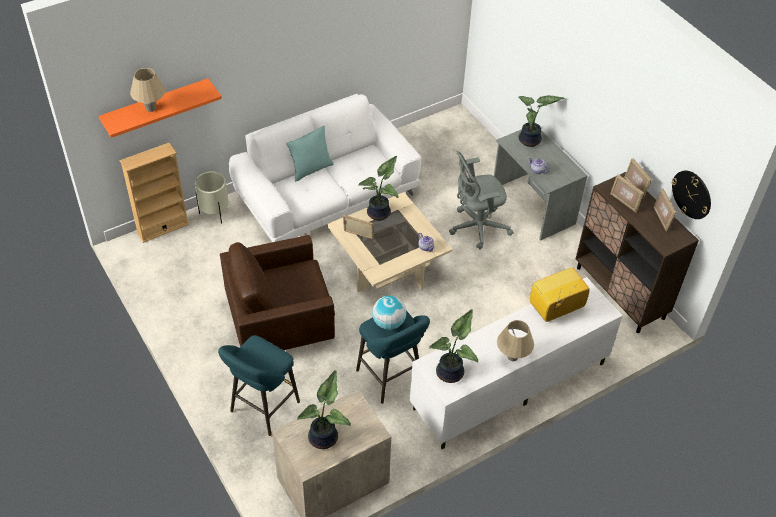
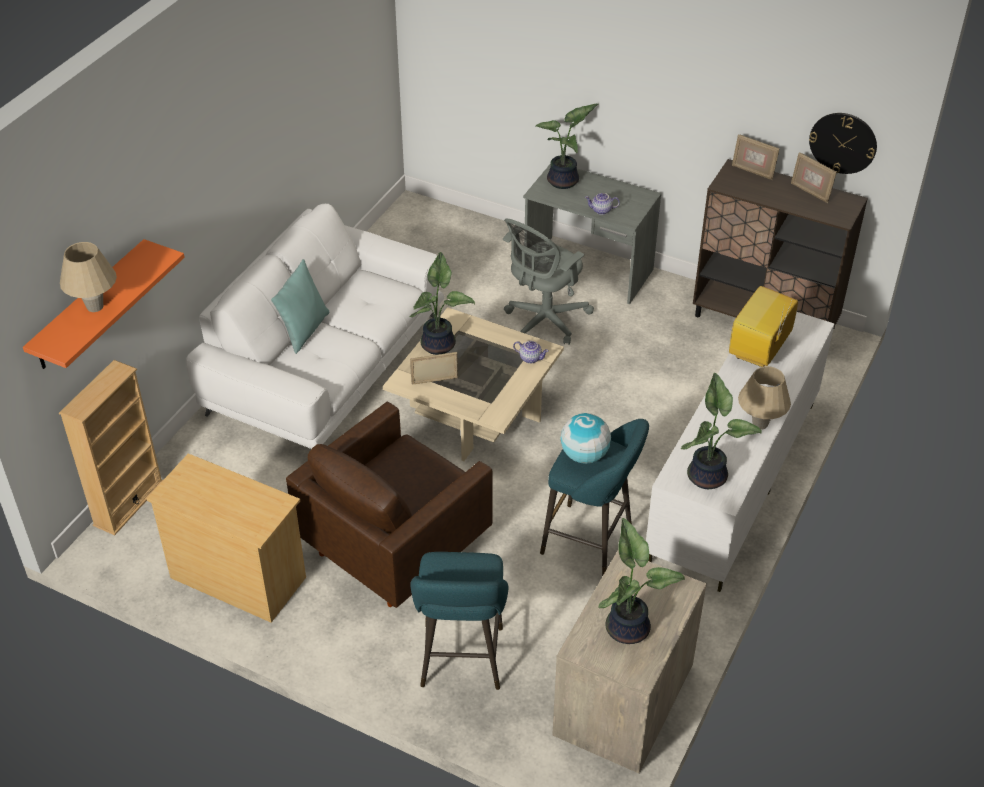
camera: 30 degrees left, 5 degrees down
(185, 298) = (237, 577): none -> beige dresser
(215, 213) = (189, 452): beige planter -> none
(624, 202) = (756, 192): picture frame -> none

